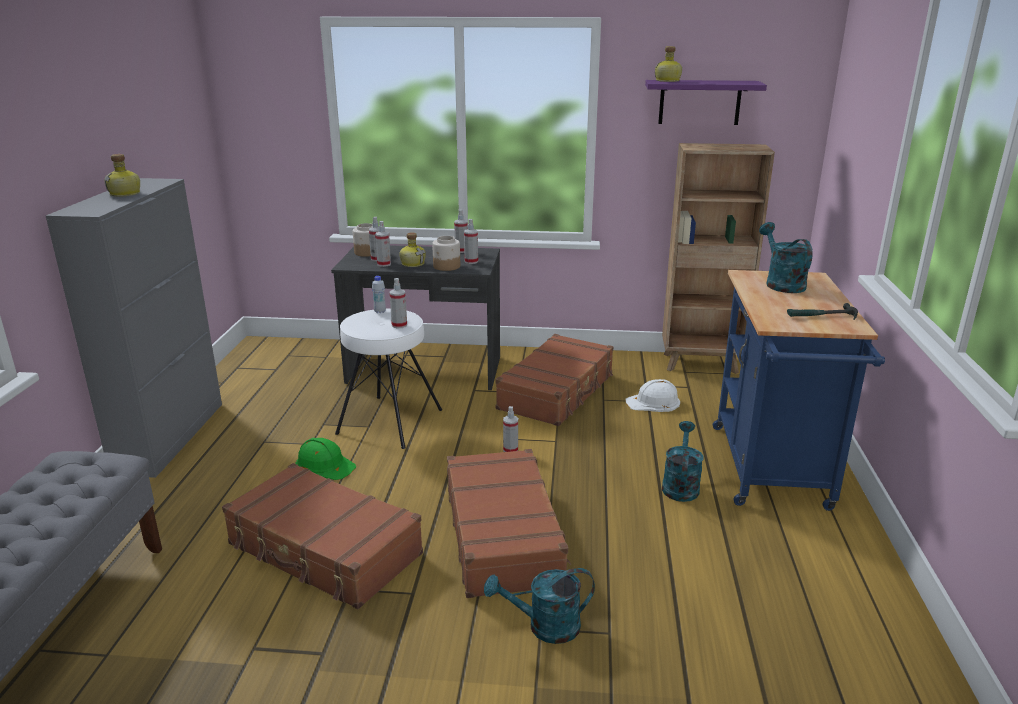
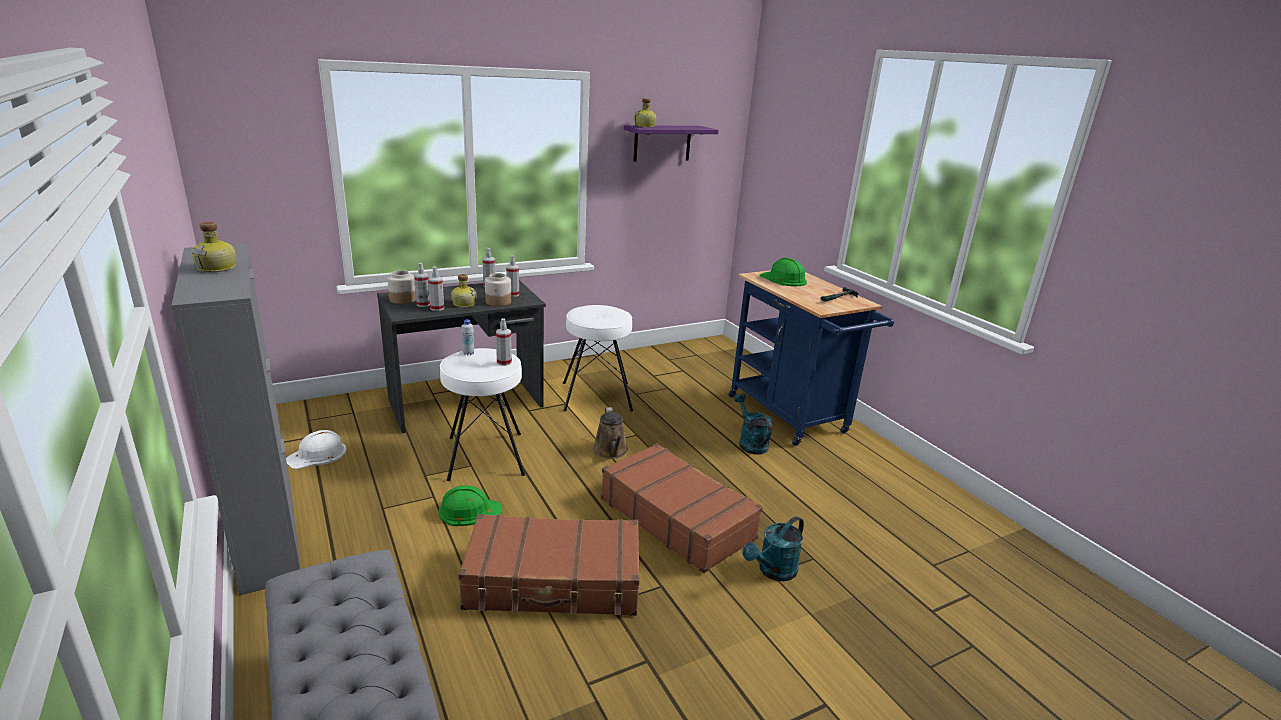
camera: 35 degrees left, 0 degrees up
(510, 450) = (611, 451): spray bottle -> brown watering can
(557, 392) = (596, 396): brown suitcase -> white stool
(653, 402) = (672, 387): white hard hat -> white hard hat (317, 455)
(702, 363) = (674, 351): brown bookcase -> none
(781, 283) = (783, 279): turquoise watering can -> green hard hat

